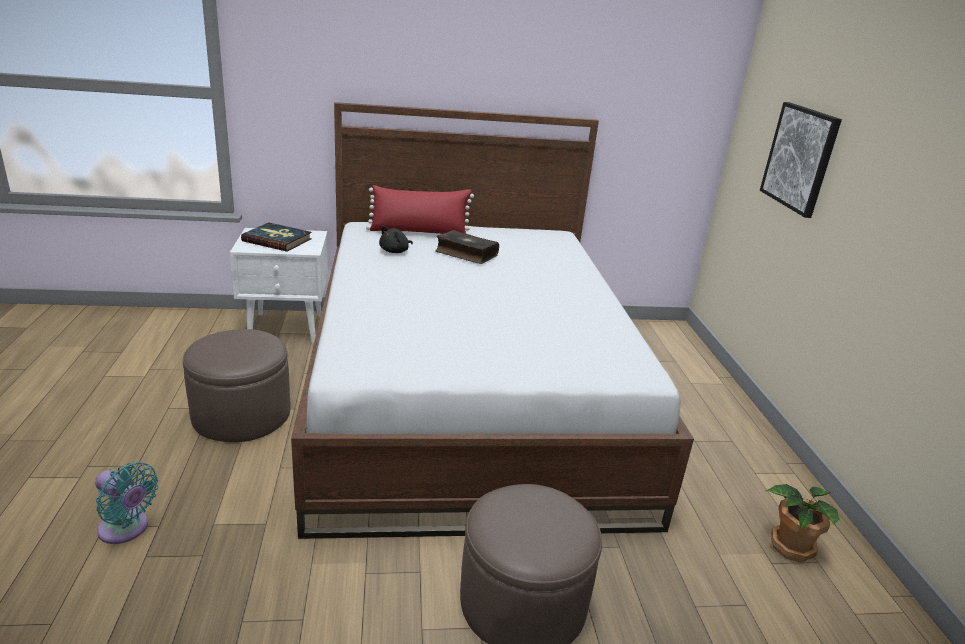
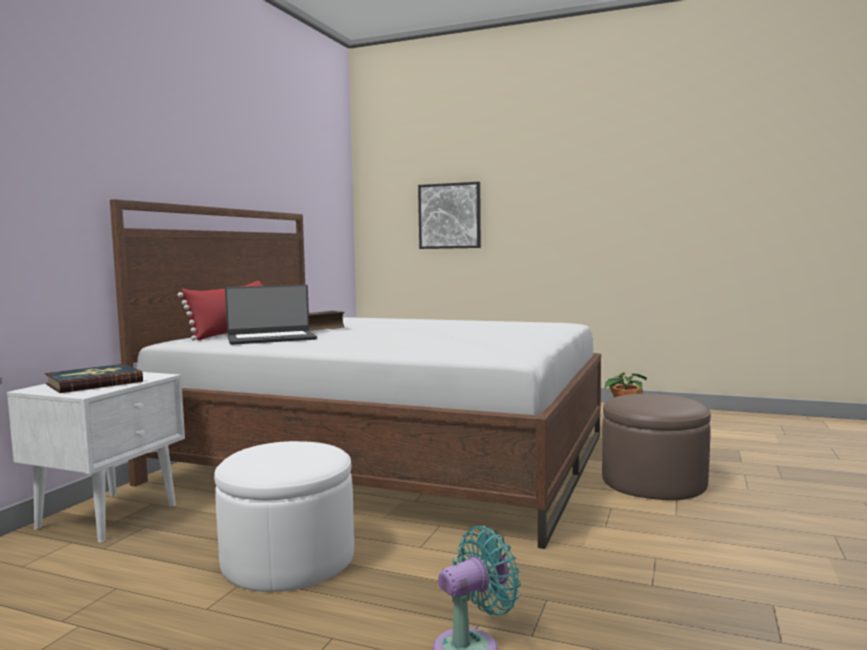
camera: 60 degrees left, 20 degrees down
(241, 414) = (288, 559): brown ottoman -> white ottoman
(395, 251) = (271, 338): black plush toy -> laptop

